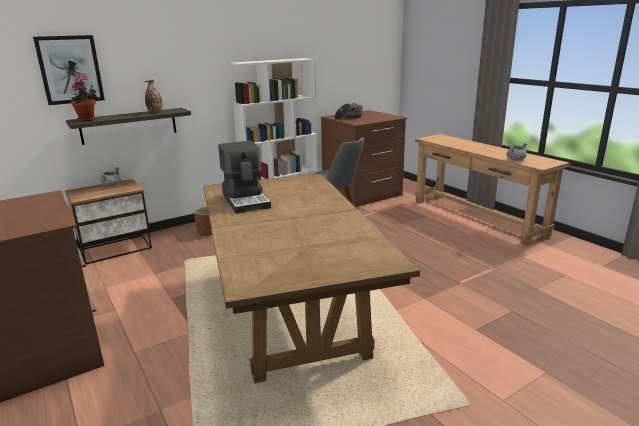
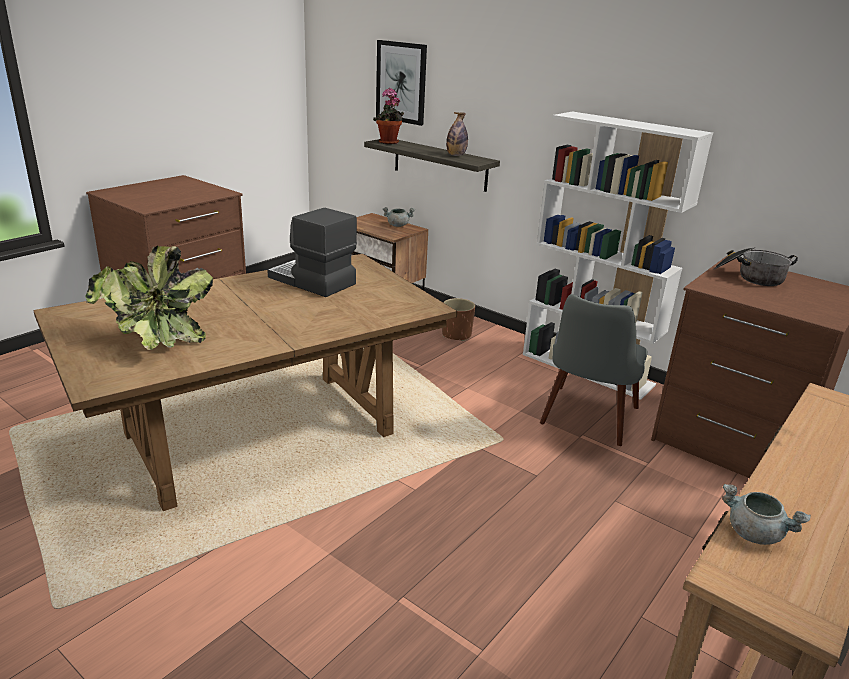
camera: 70 degrees right, 5 degrees up
(246, 200) = (312, 281): coffee machine -> coffee machine turned 75 degrees clockwise
(327, 247) = (153, 341): none -> potted plant

